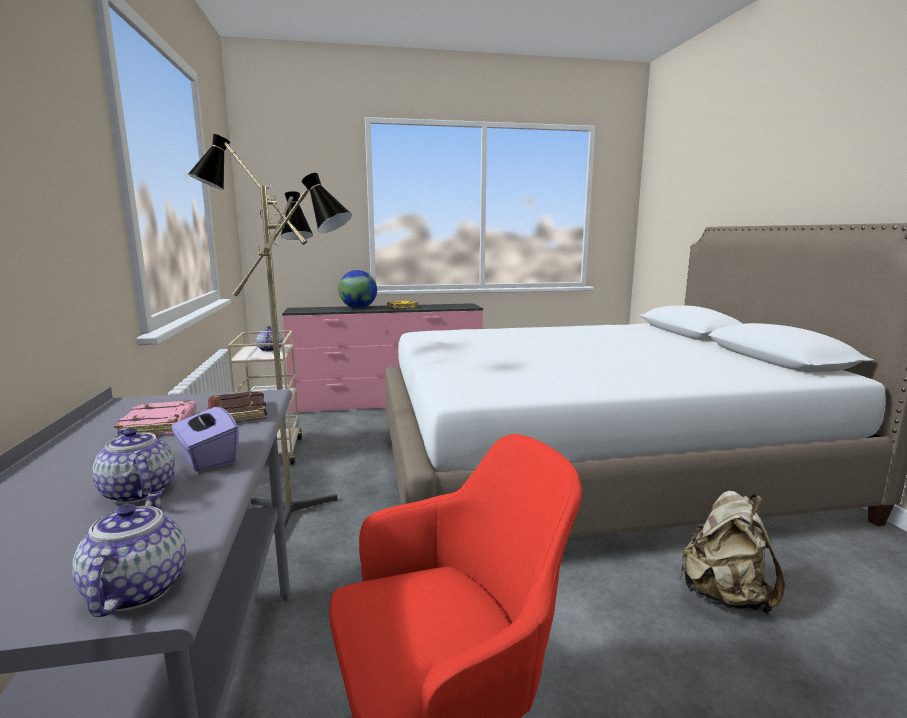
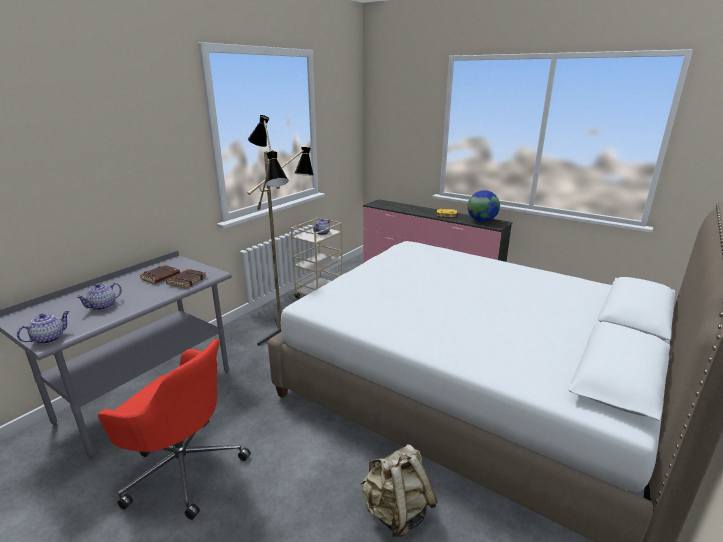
camera: 45 degrees right, 10 degrees up
(138, 492) = (103, 306): teapot -> teapot turned 150 degrees counterclockwise
(160, 425) = (160, 277): pink book -> brown book
(207, 458) = (138, 300): purple tissue box -> none
(358, 308) = (415, 209): globe -> globe (481, 221)

